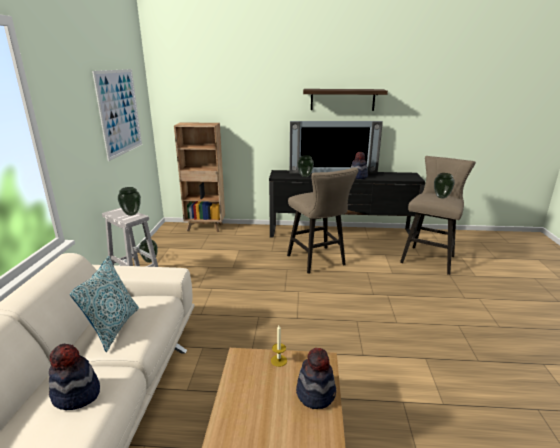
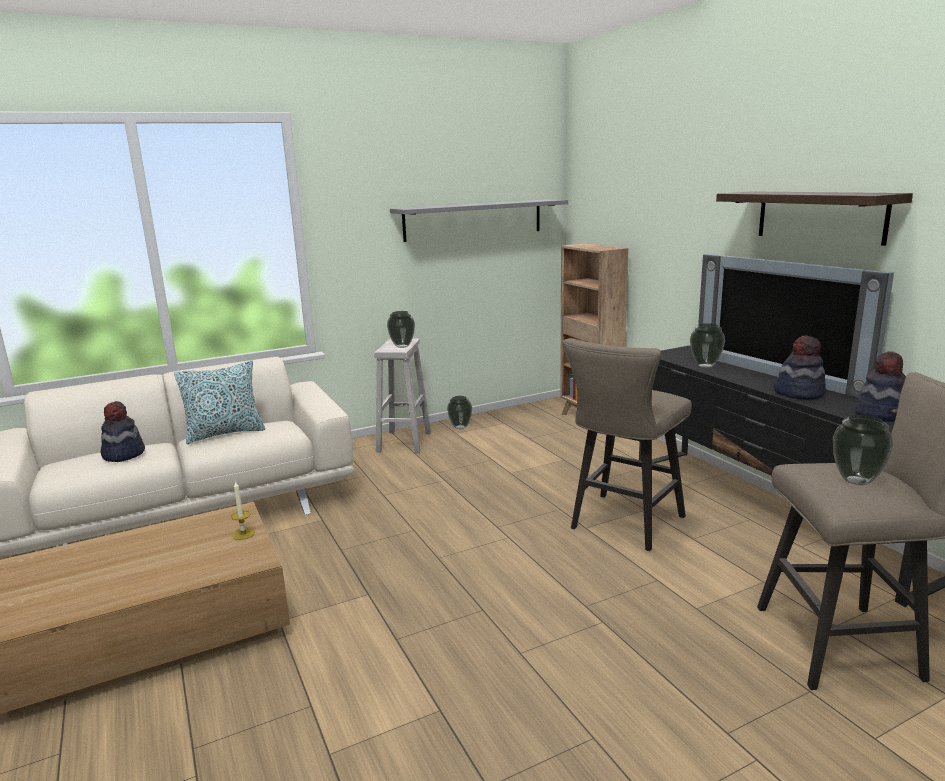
camera: 60 degrees right, 5 degrees down
(119, 112) = (473, 220): picture -> grey shelf
(316, 393) = (193, 572): hat -> hat (881, 414)

